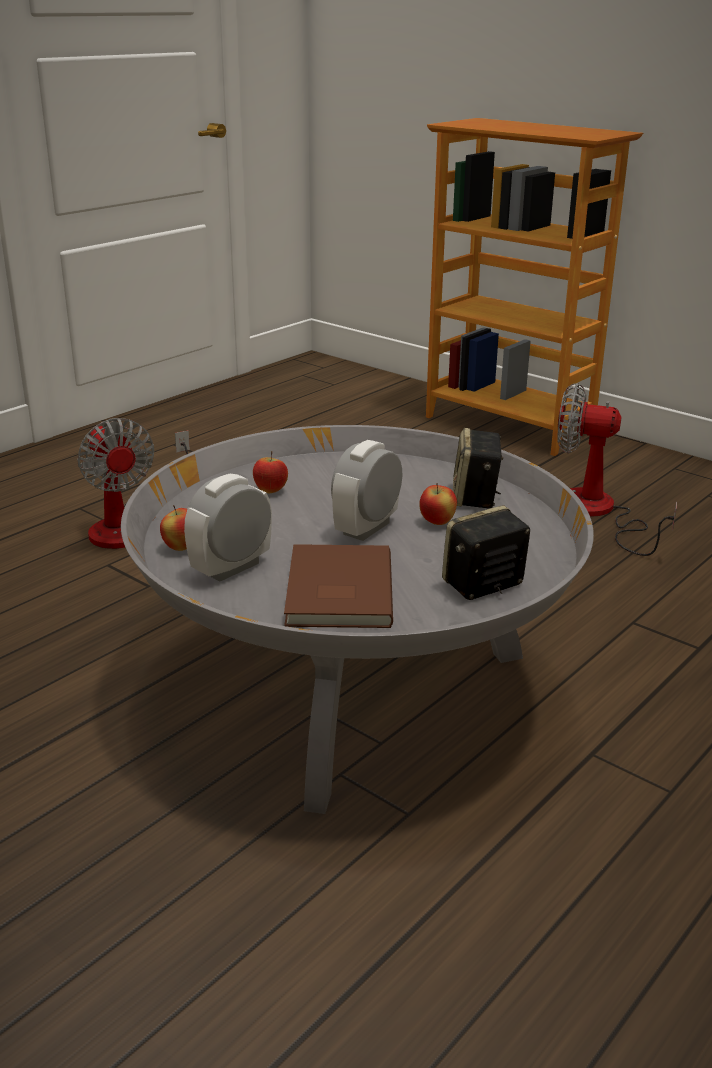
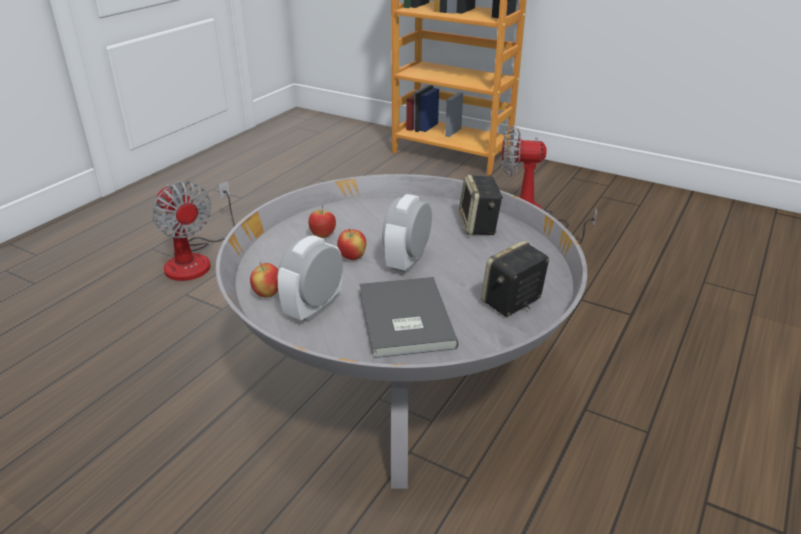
camera: 10 degrees left, 5 degrees up
(336, 591) = (403, 320): brown book -> grey book
(437, 522) = (458, 250): apple -> apple (352, 257)

